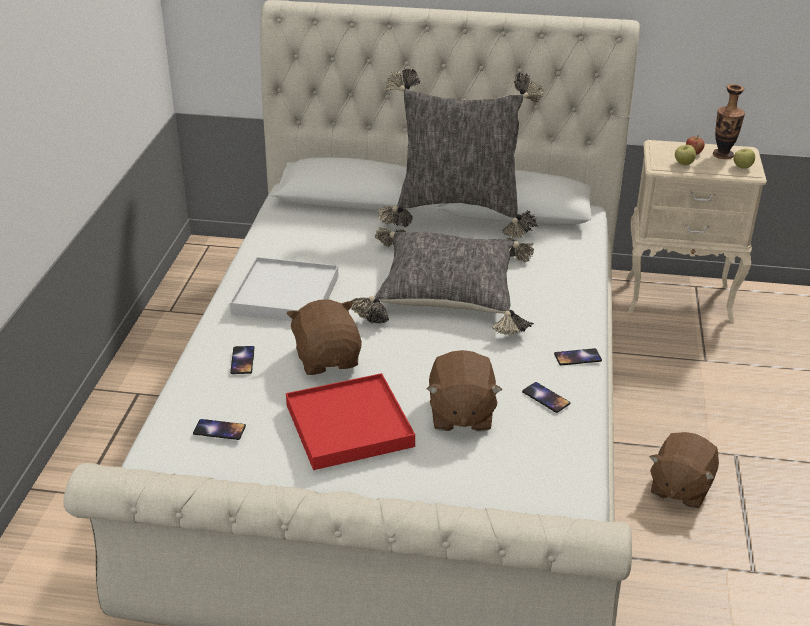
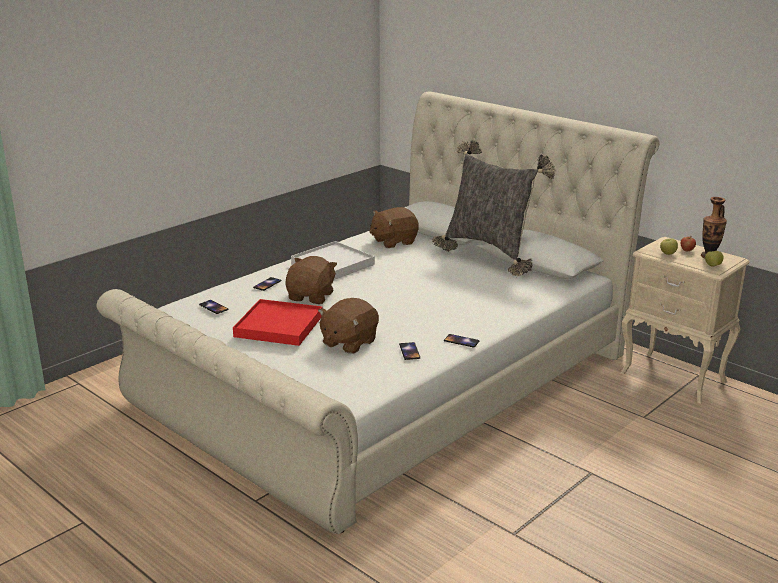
camera: 35 degrees right, 10 degrees down
(447, 290) = (431, 288): pillow -> none
(679, 488) = (523, 473): brown plush toy -> brown plush toy (393, 241)

